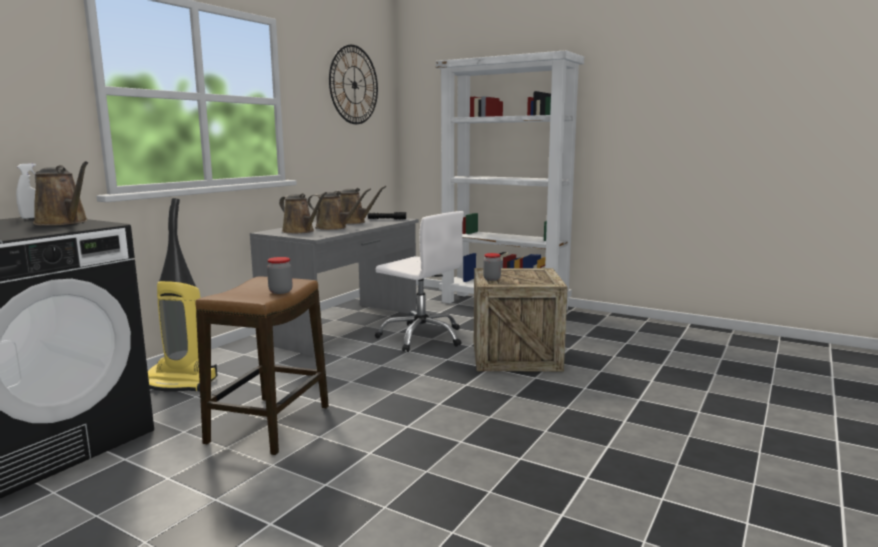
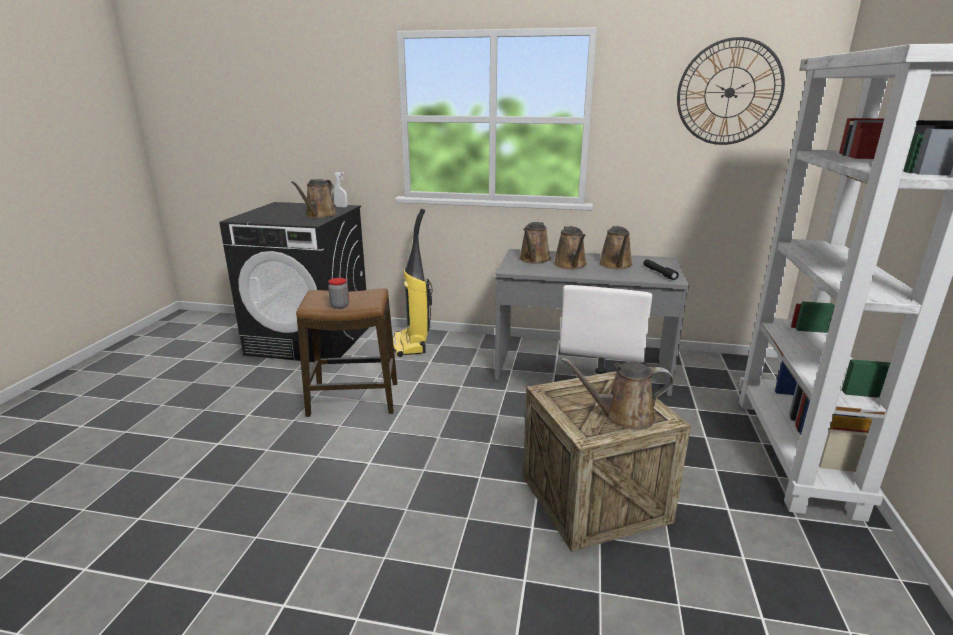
camera: 70 degrees right, 10 degrees up
(492, 279) = (570, 389): jar -> none
(535, 275) = (623, 416): none -> brown watering can

